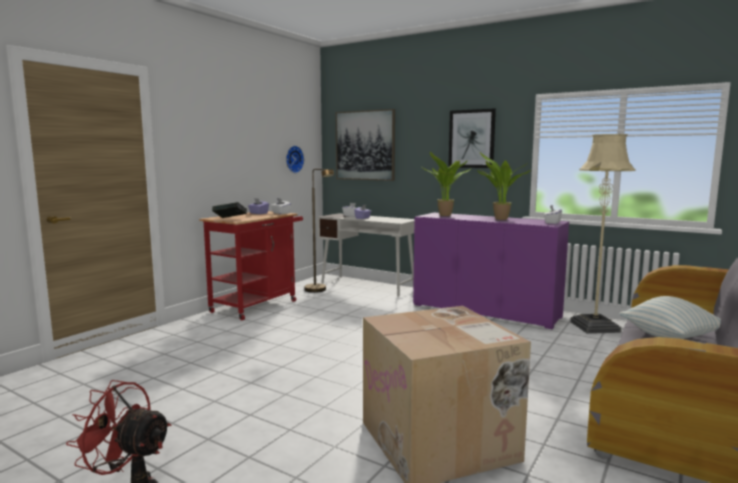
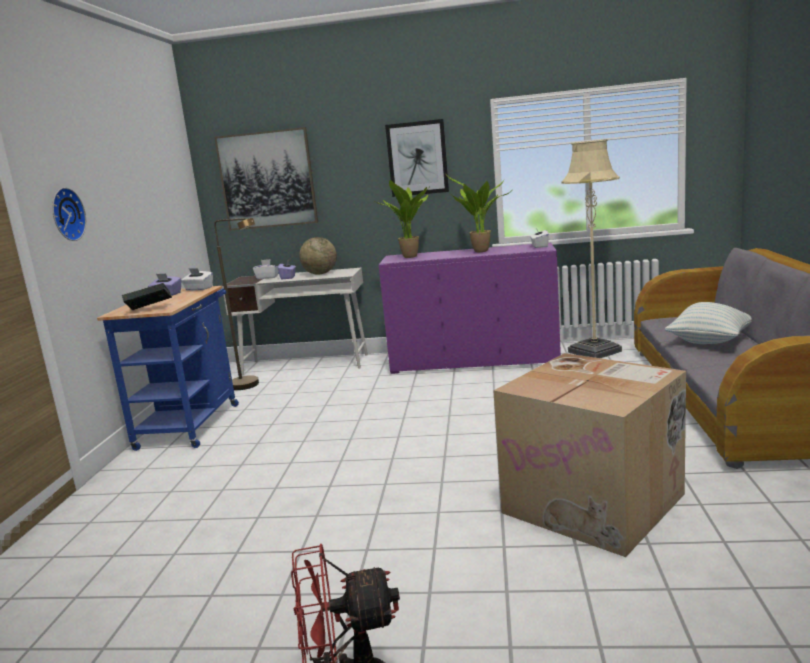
camera: 25 degrees left, 5 degrees up
(258, 305) = (191, 423): red cart -> blue cart
(293, 159) = (173, 210): wall clock -> wall clock (65, 214)
(385, 219) = (320, 274): none -> globe

